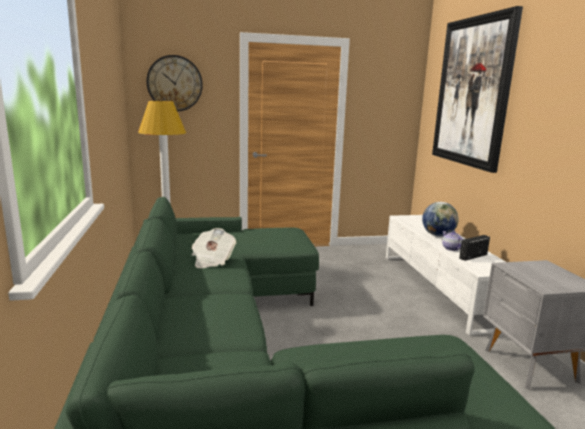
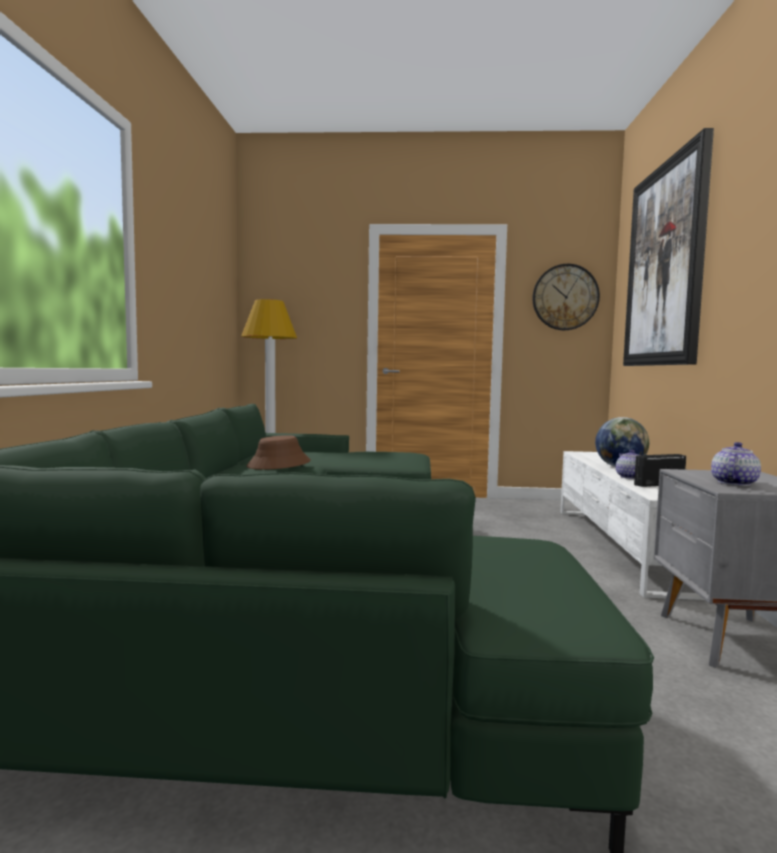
camera: 15 degrees right, 10 degrees down
(175, 83) = (292, 285): wall clock -> wall clock (565, 297)
(212, 260) = (279, 464): newspaper -> brown hat
(543, 279) = (733, 483): none -> teapot

